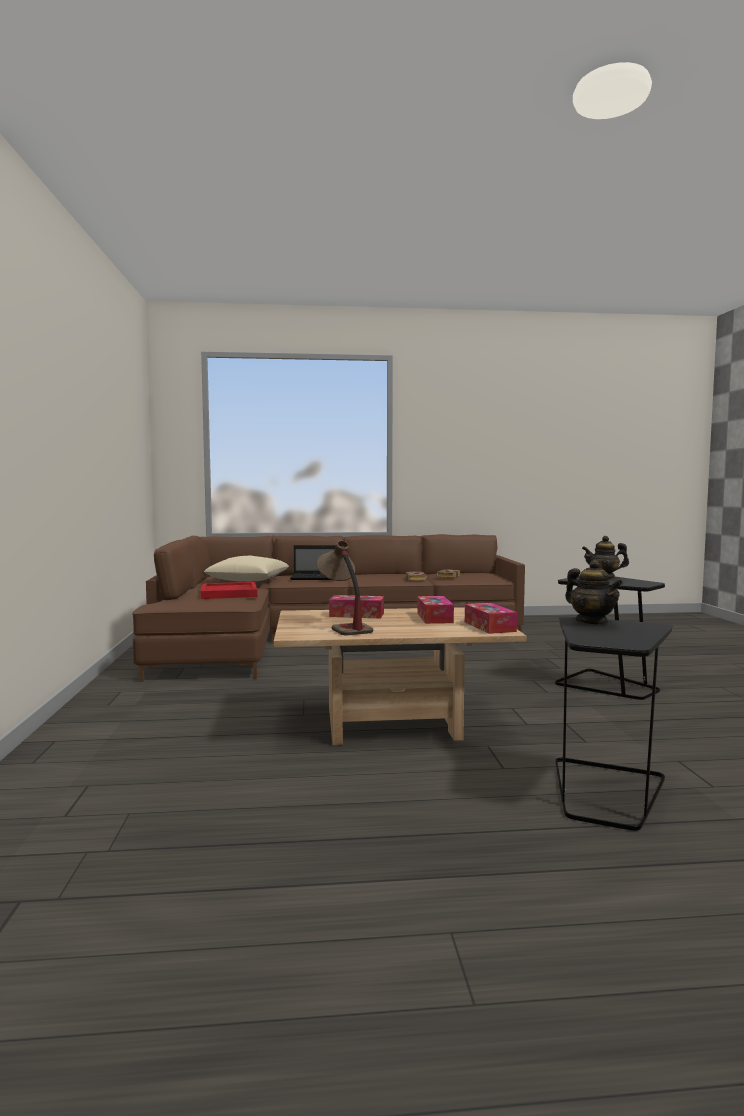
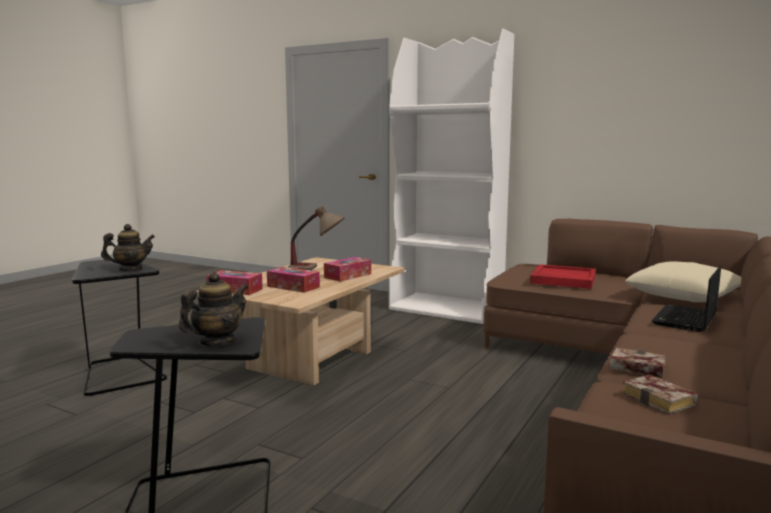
camera: 125 degrees right, 5 degrees up
(107, 714) = (447, 309): none -> white bookcase
(592, 622) = (130, 269): teapot -> teapot turned 150 degrees clockwise

